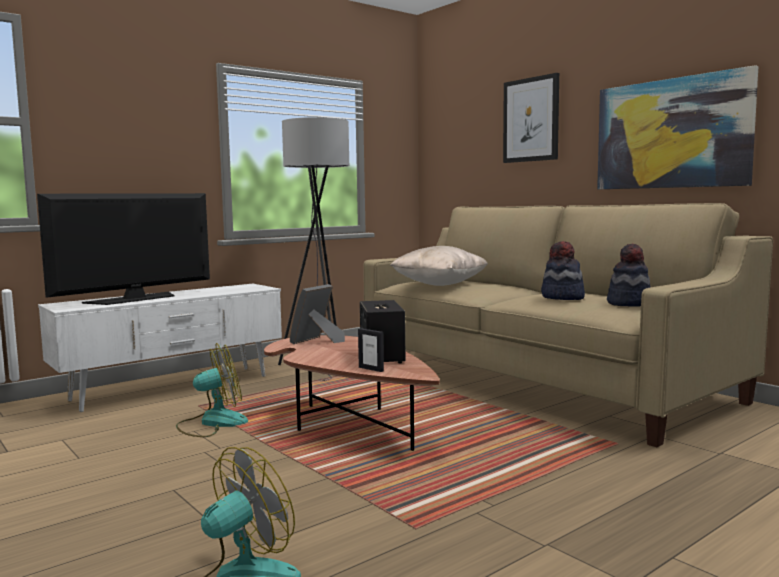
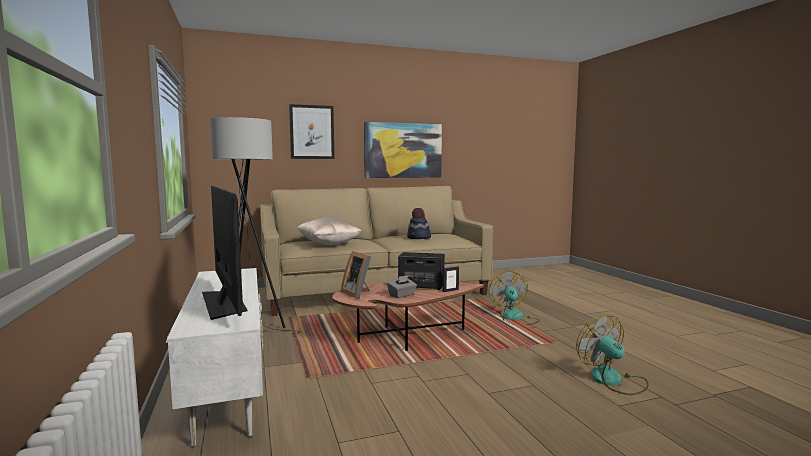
camera: 70 degrees left, 0 degrees up
(212, 423) = (359, 375): fan -> fan (514, 318)
(323, 354) = (402, 295): none -> grey tissue box
(629, 303) = (446, 235): hat -> none

